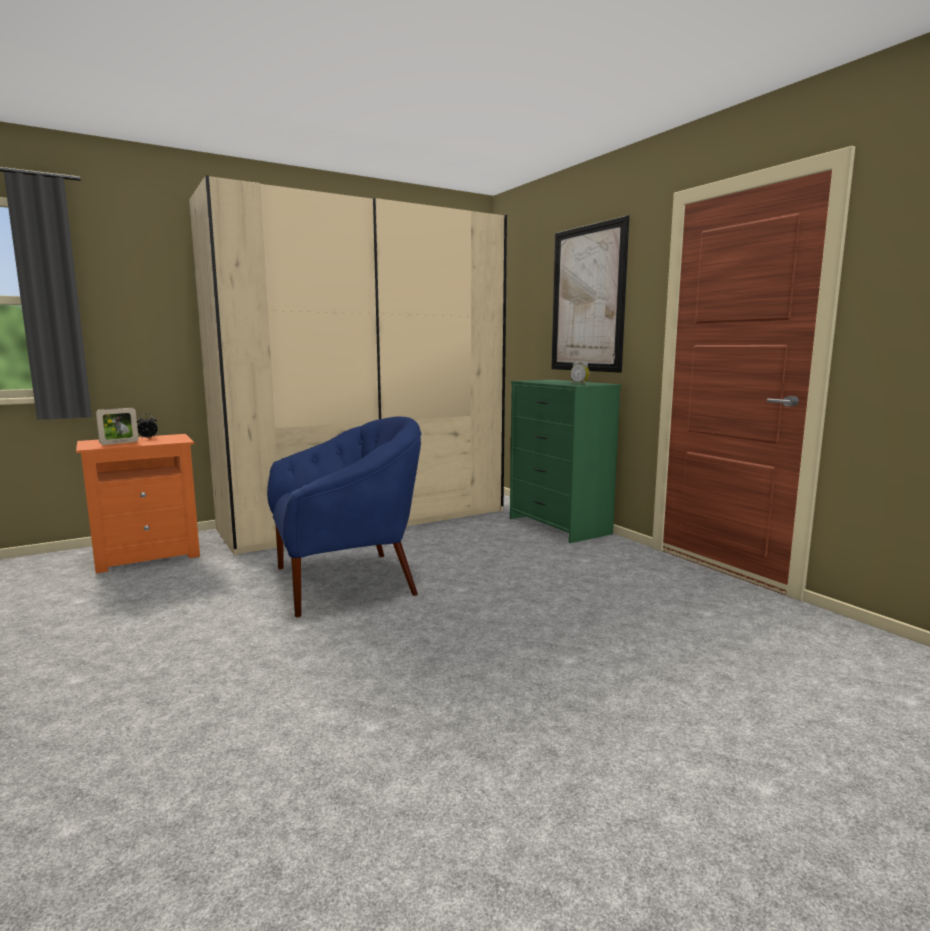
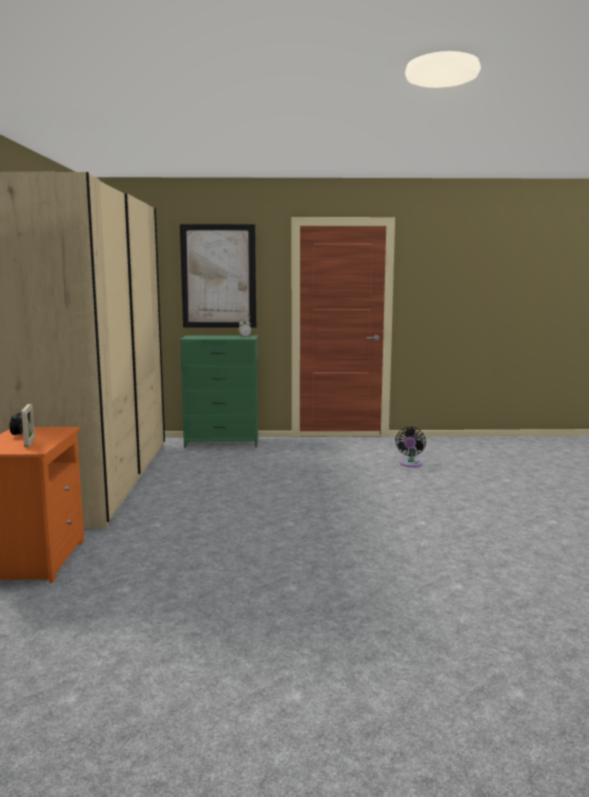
camera: 60 degrees left, 0 degrees up
(346, 581) = (230, 503): blue armchair -> none
(675, 652) = (410, 464): none -> black fan

